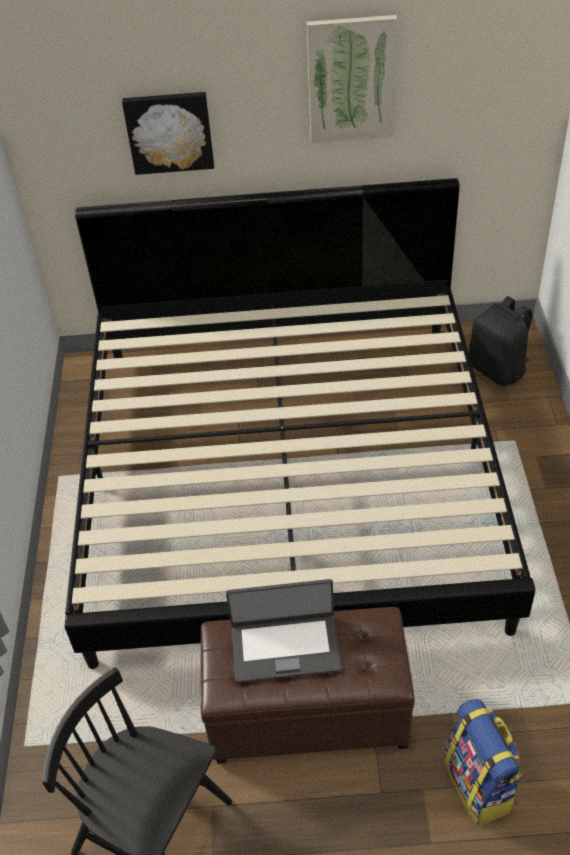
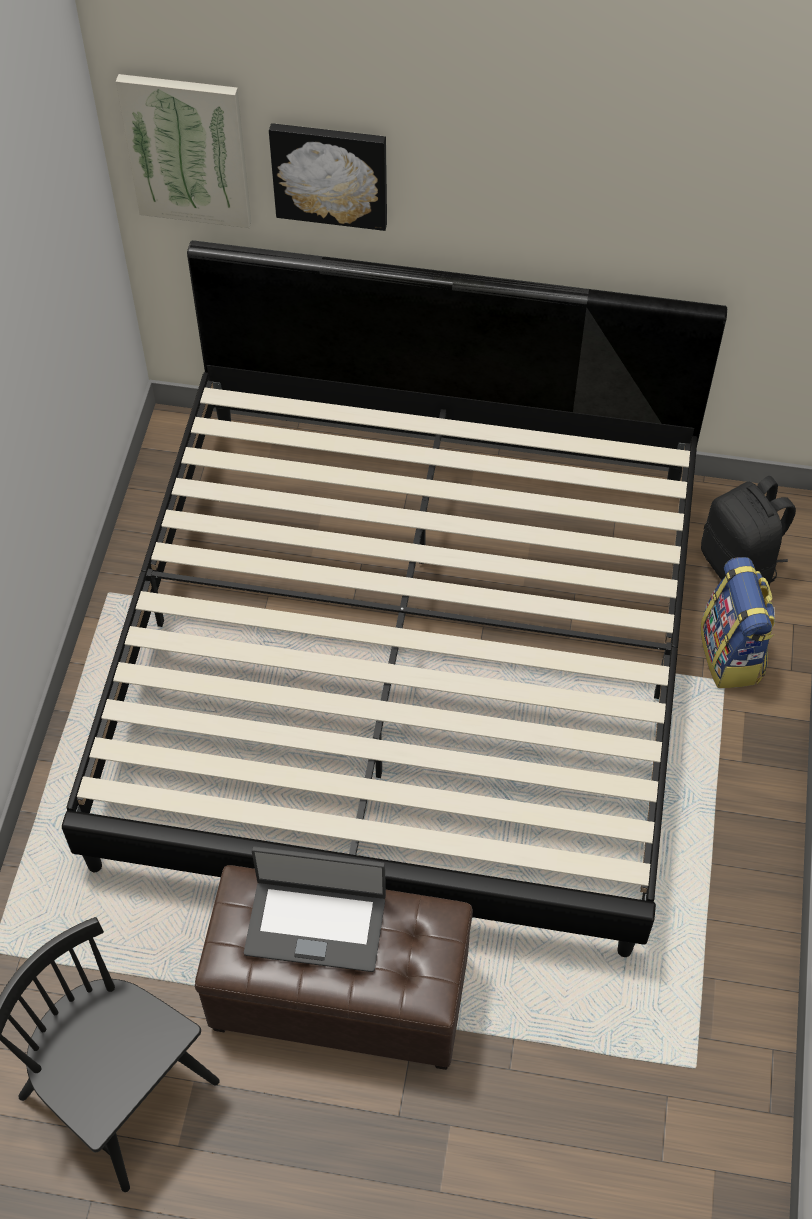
camera: 10 degrees right, 10 degrees up
(351, 79) = (592, 158): picture -> picture (187, 150)
(480, 785) = (521, 1137): backpack -> backpack (731, 655)

